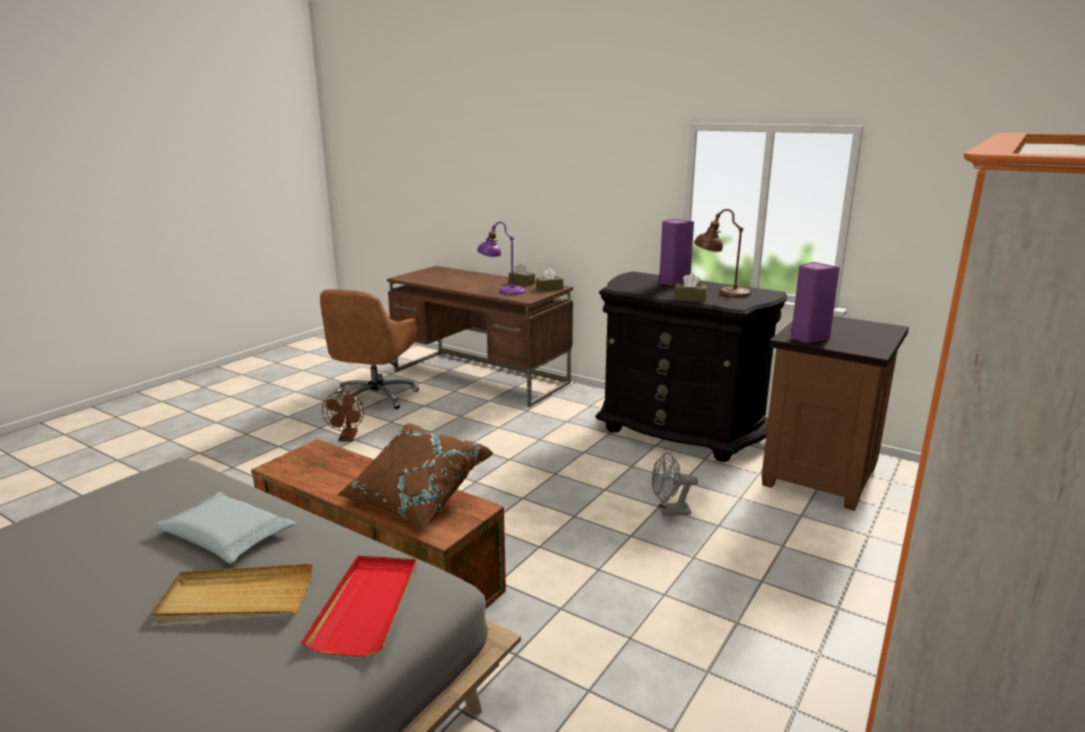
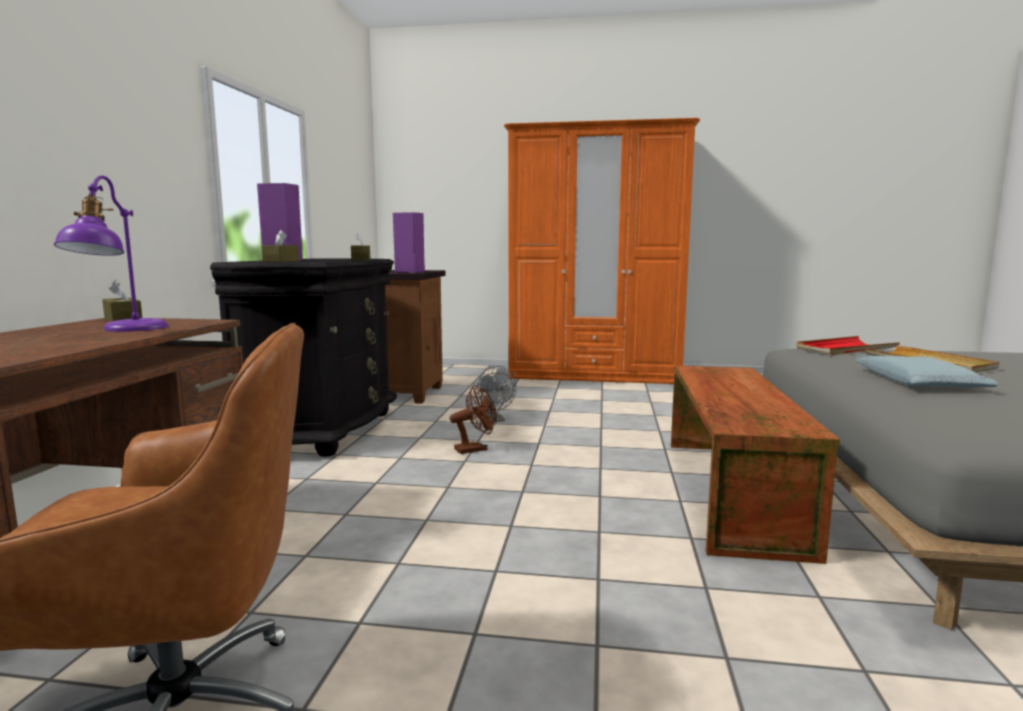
camera: 115 degrees left, 10 degrees down
(347, 438) = (475, 645): brown fan -> brown fan (475, 449)
(416, 498) = (718, 380): brown pillow -> none
(522, 283) = (52, 329): brown tissue box -> brown tissue box (281, 261)
(720, 291) = (323, 259): brown table lamp -> none

